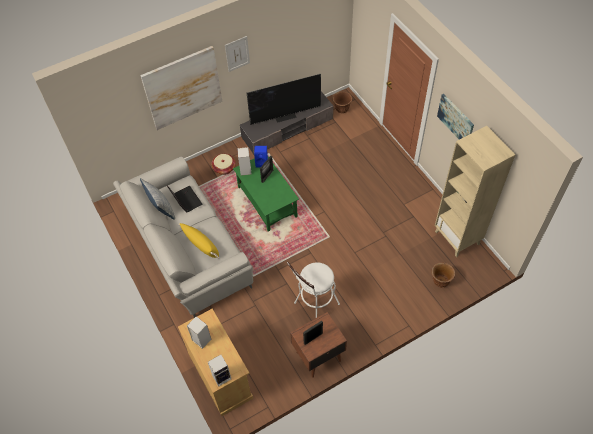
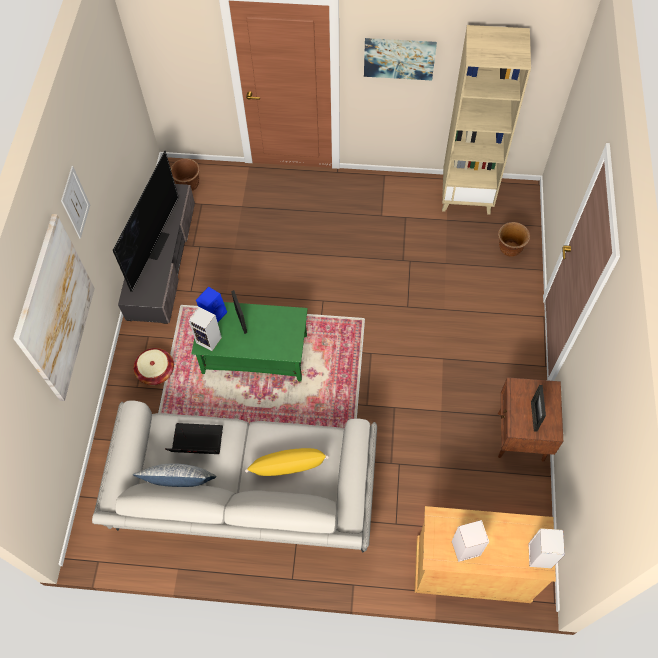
camera: 55 degrees left, 5 degrees up
(314, 306) = (448, 397): white stool -> none

